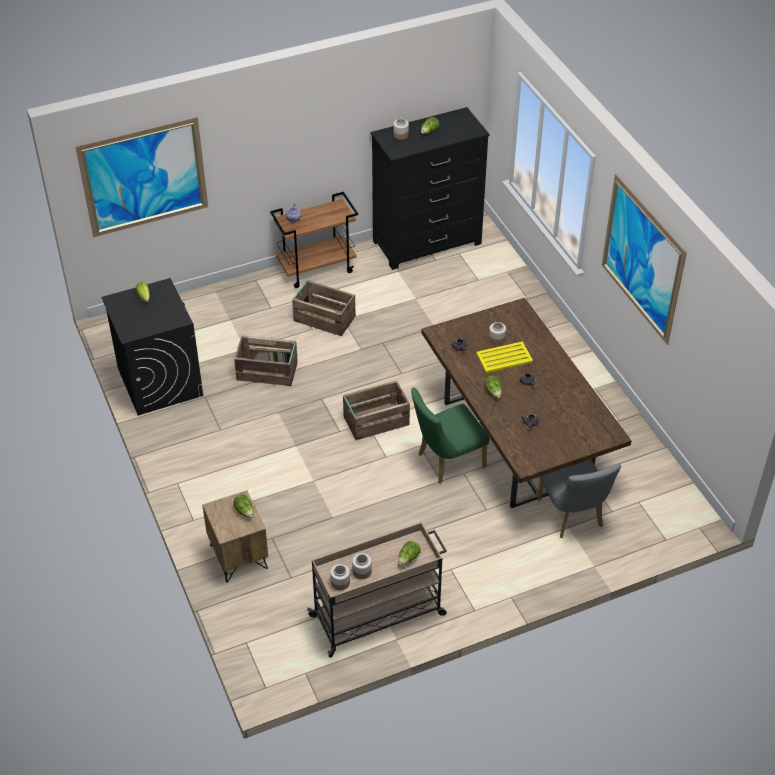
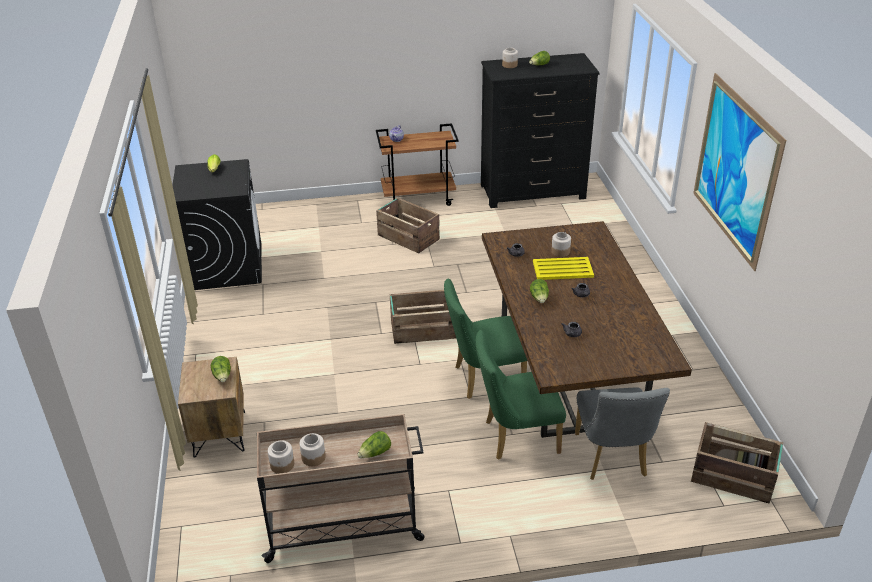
camera: 15 degrees right, 10 degrees down
(144, 177) = (247, 66): picture -> none
(268, 372) = (333, 272): crate -> crate (734, 477)
(490, 512) = (515, 437): none -> green chair

